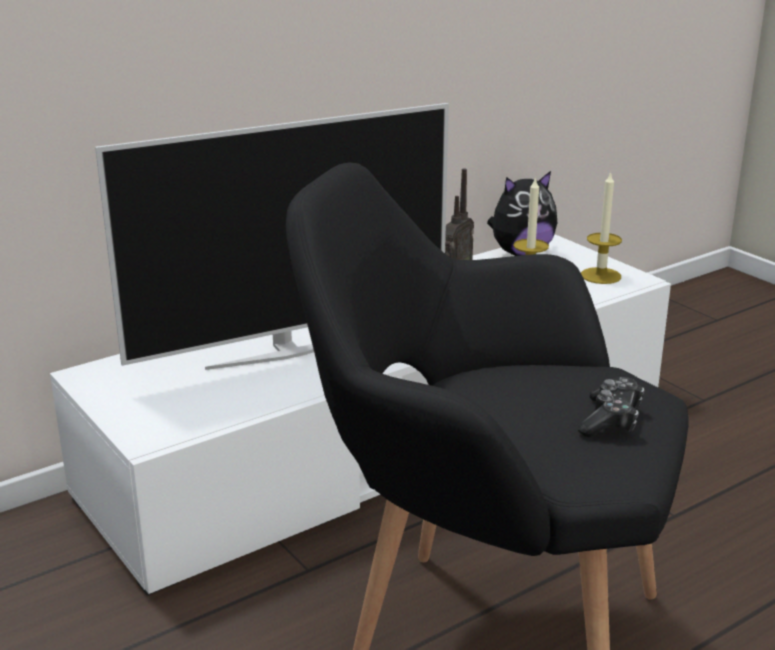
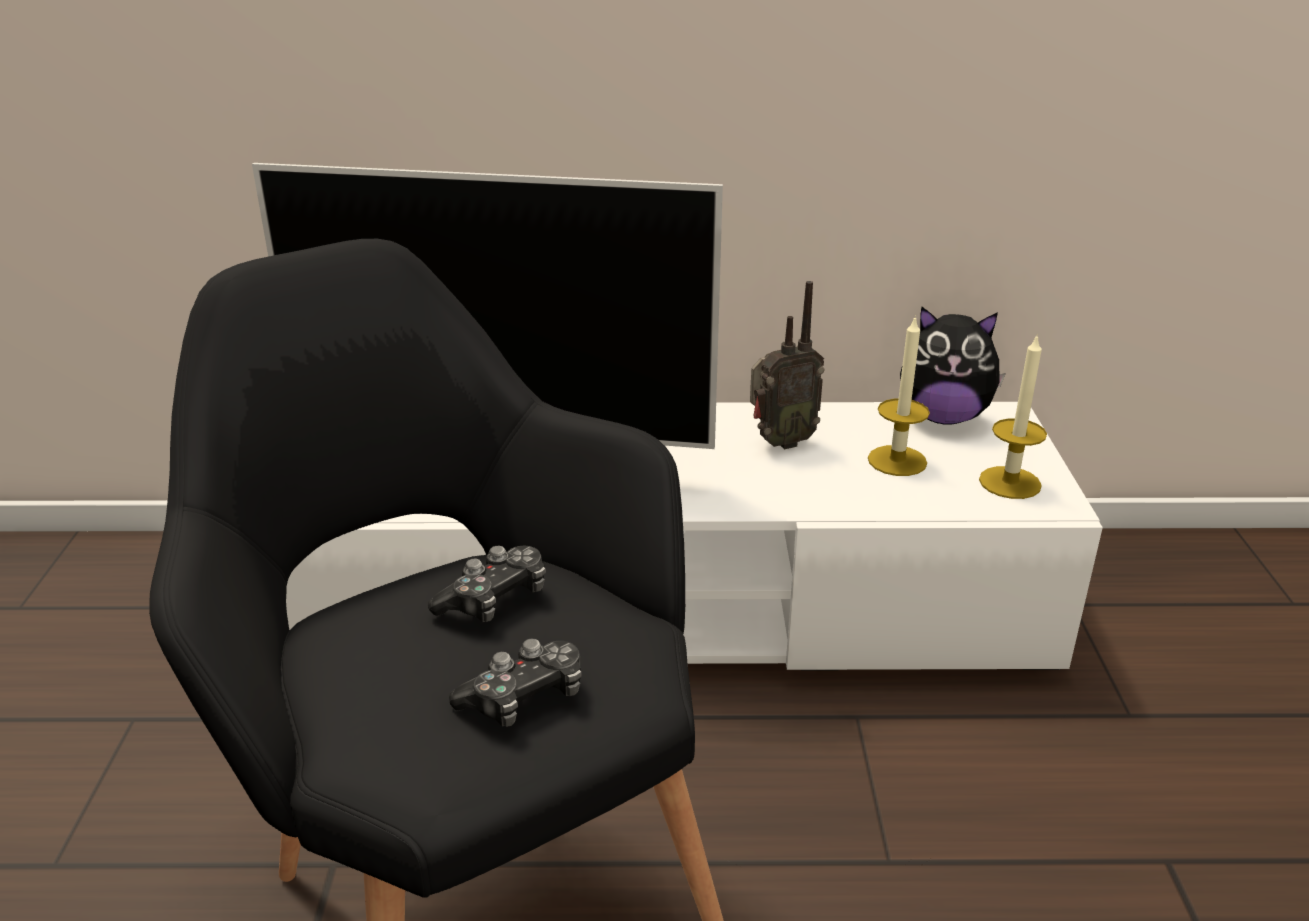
camera: 35 degrees right, 5 degrees up
(514, 387) = (494, 599): none -> game controller

